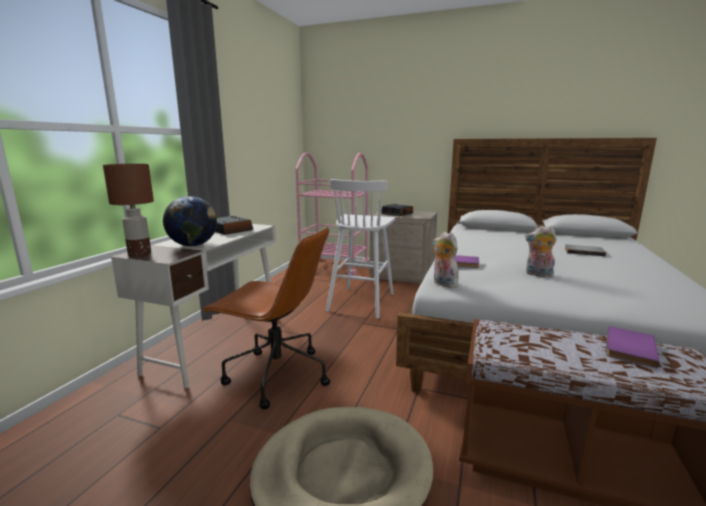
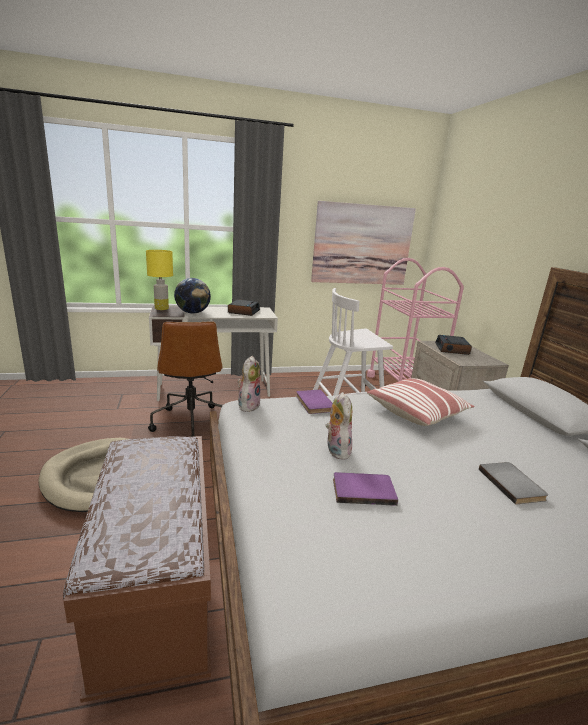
camera: 55 degrees right, 5 degrees up
(139, 254) = (161, 308): brown table lamp -> yellow table lamp
(270, 143) = (362, 244): none -> picture
(485, 246) = (417, 412): none -> pillow
(627, 348) = (163, 511): purple book -> purple book (363, 490)

